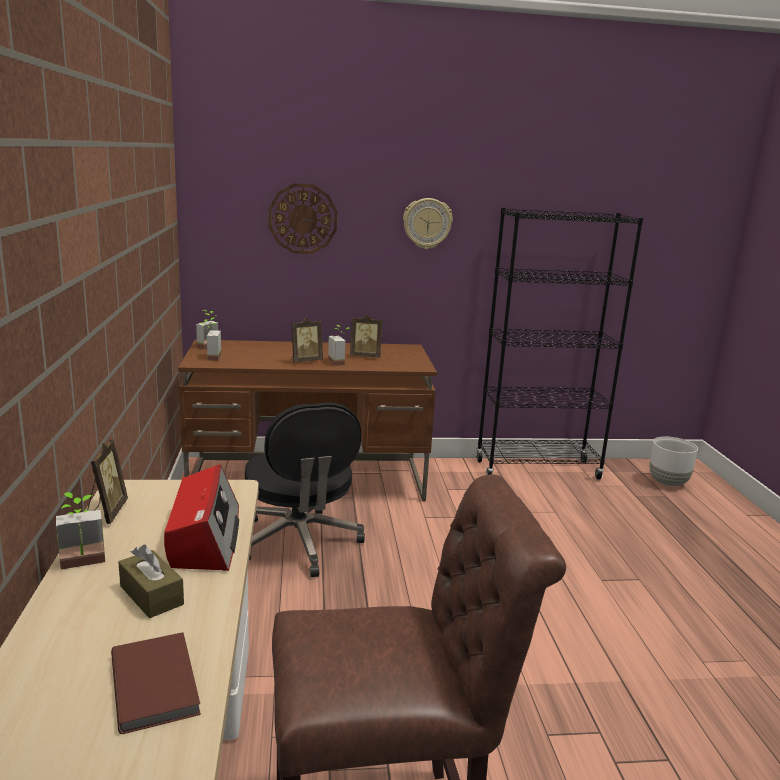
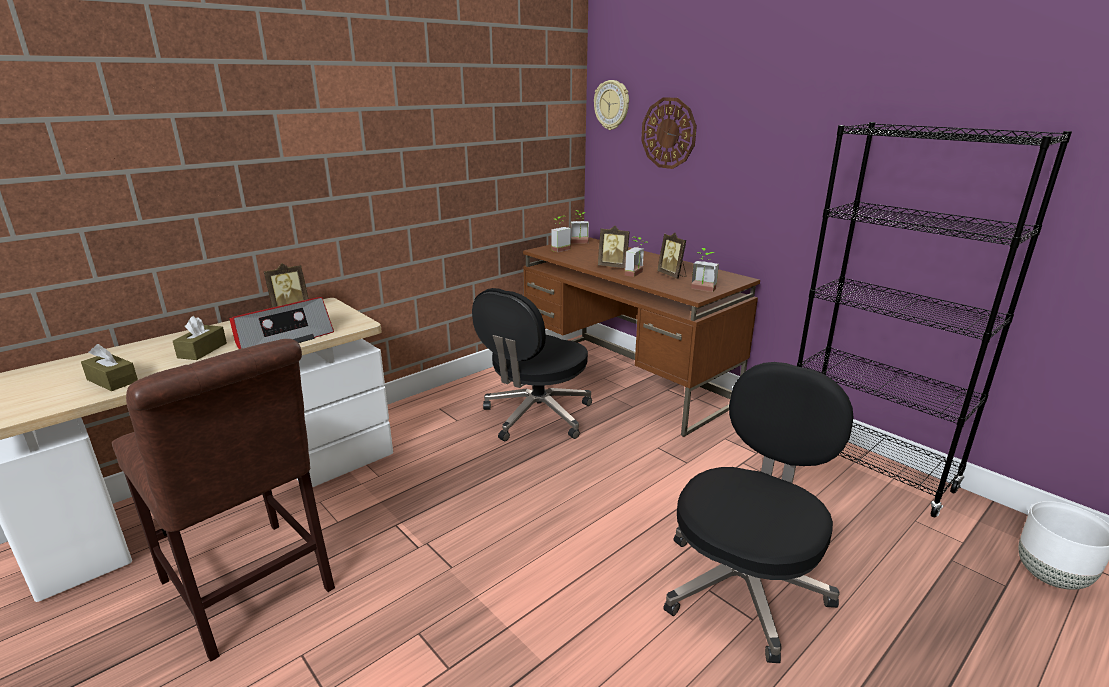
camera: 55 degrees right, 5 degrees up
(83, 565) = (225, 327): potted plant -> potted plant (702, 290)
(157, 683) = (112, 380): brown book -> brown tissue box
(427, 223) = (782, 141): wall clock -> wall clock (612, 105)
(607, 566) = (744, 585): none -> black office chair

